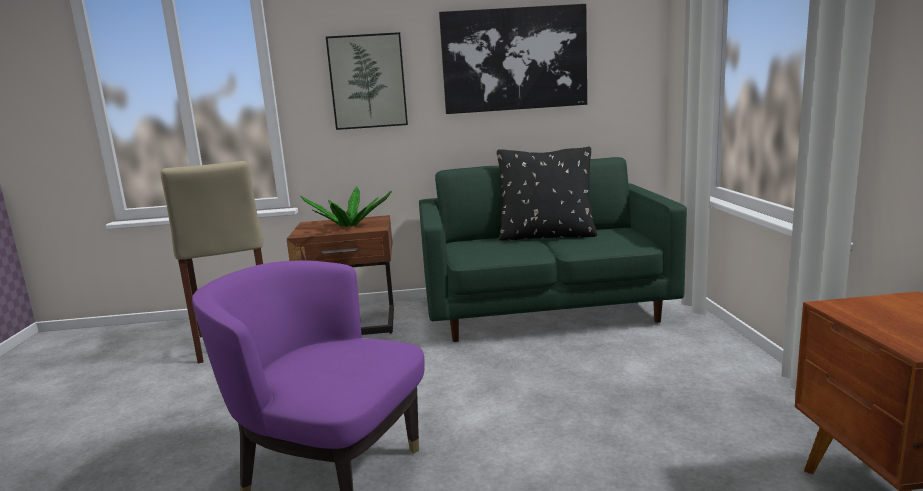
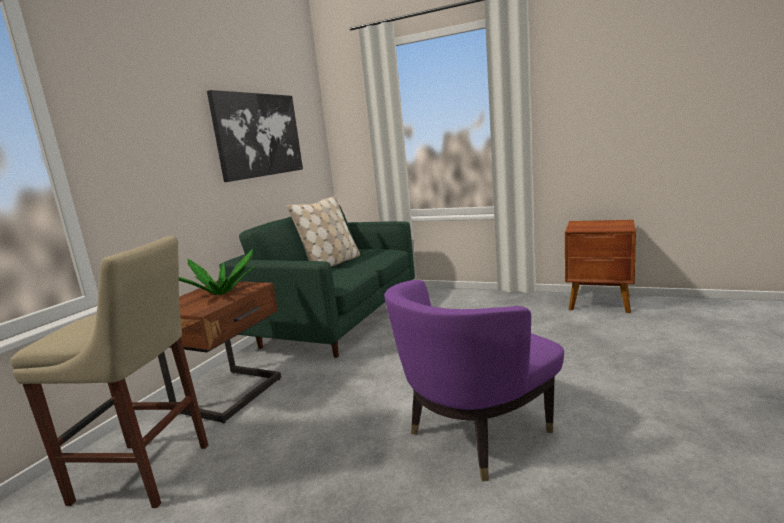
camera: 60 degrees left, 0 degrees up
(367, 81) = (160, 153): picture -> none
(546, 236) = (331, 264): black pillow -> beige pillow

